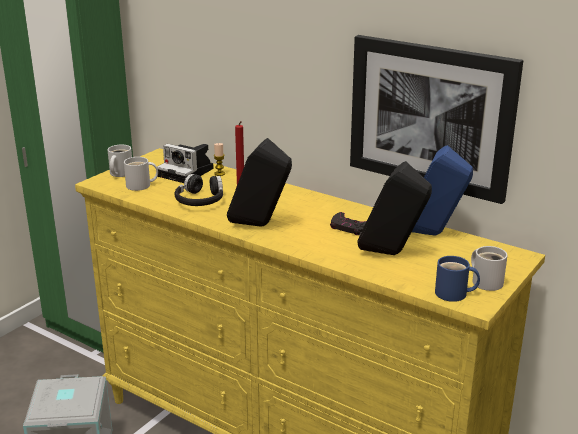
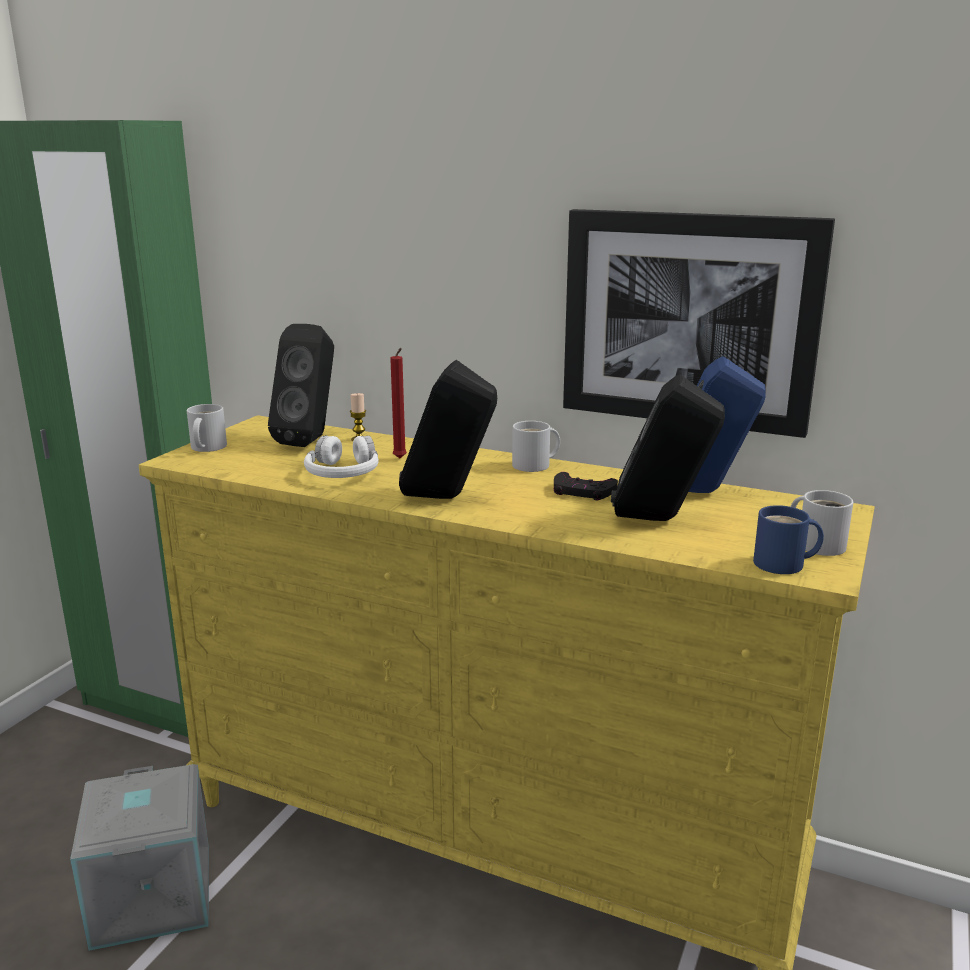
camera: 10 degrees left, 5 degrees down
(141, 186) = (244, 460): white mug -> white mug (535, 465)
(188, 172) = (311, 441): camera -> black speaker
(200, 200) = (343, 472): black headphones -> white headphones

